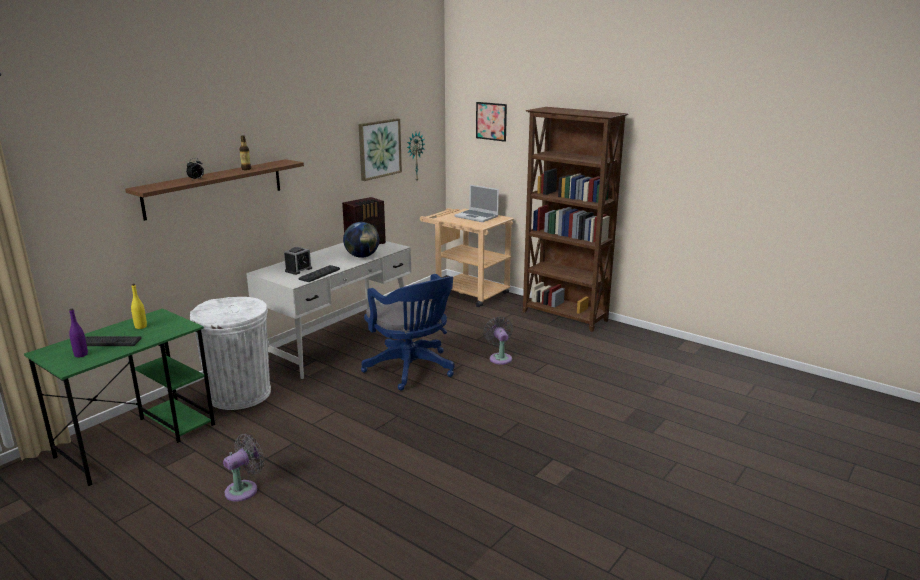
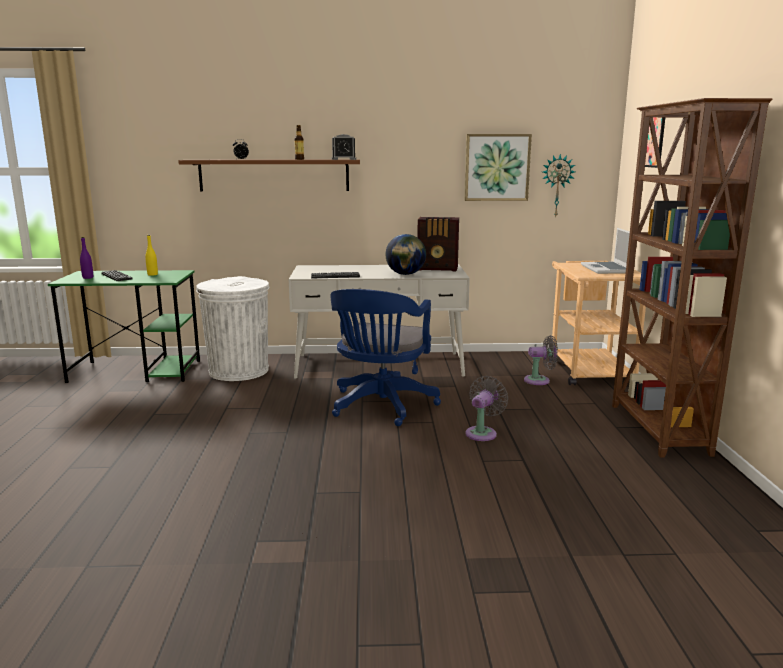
camera: 50 degrees right, 5 degrees down
(244, 489) = (100, 424): grey fan -> grey fan (539, 380)
(298, 270) = (332, 271): alarm clock -> alarm clock (343, 159)

